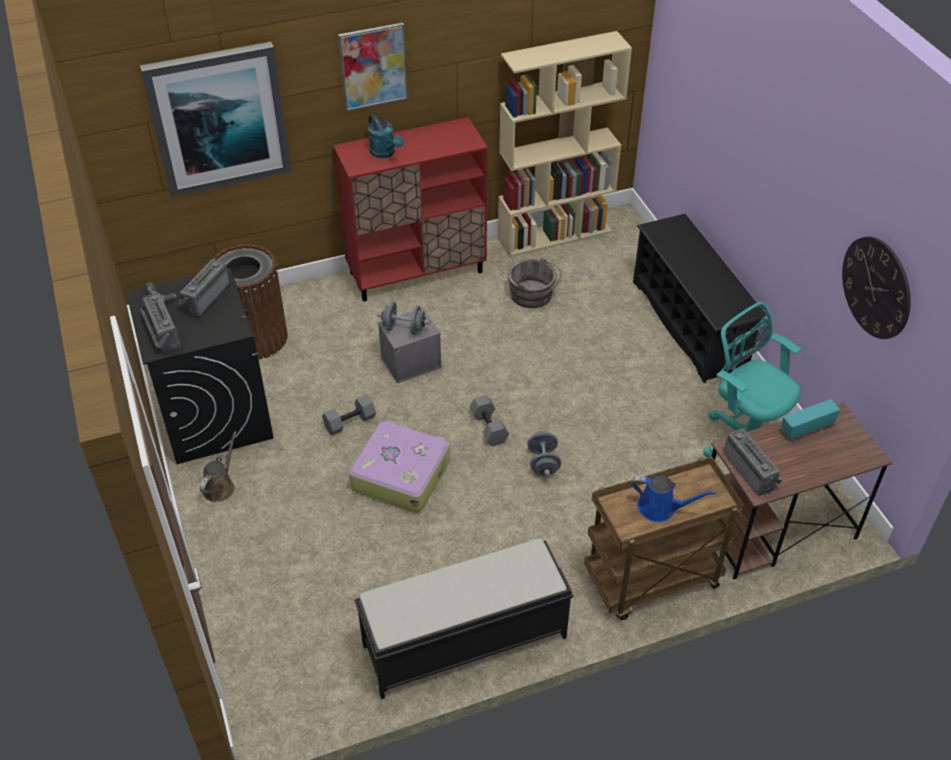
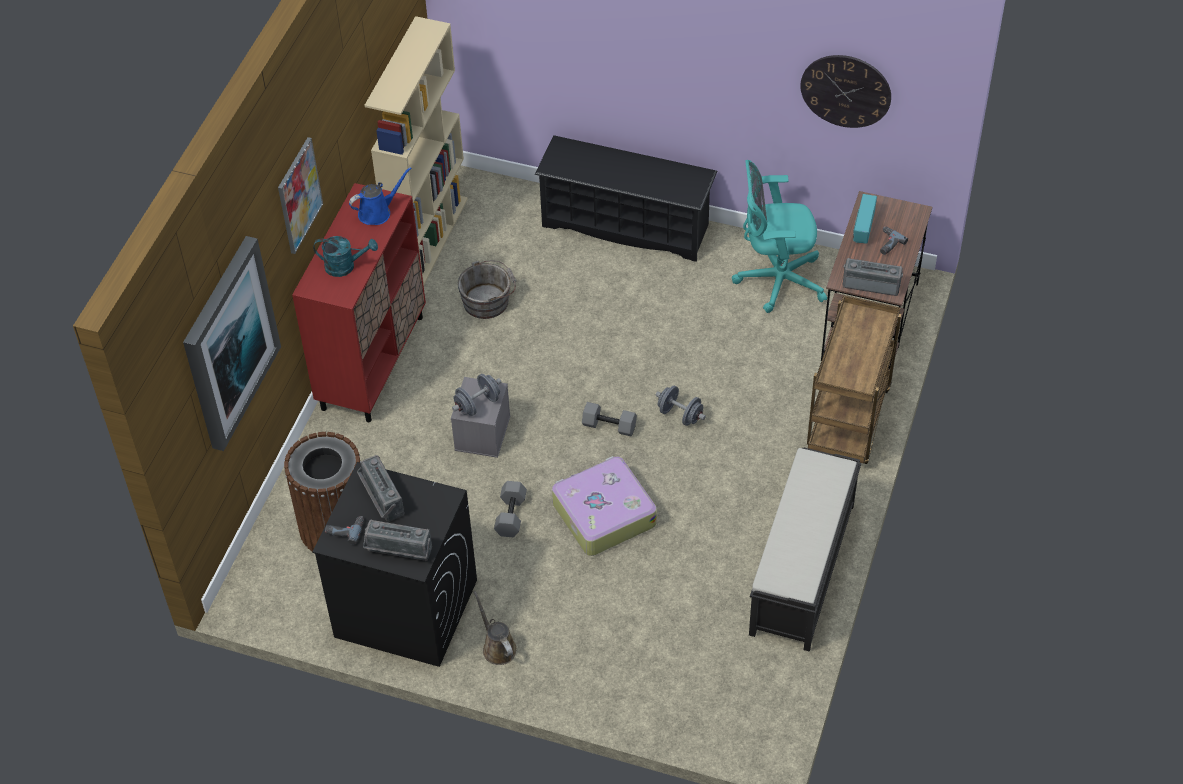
camera: 50 degrees left, 5 degrees up
(660, 508) = (858, 356): blue watering can -> blue watering can (377, 212)
(810, 455) = (887, 243): none -> power drill

